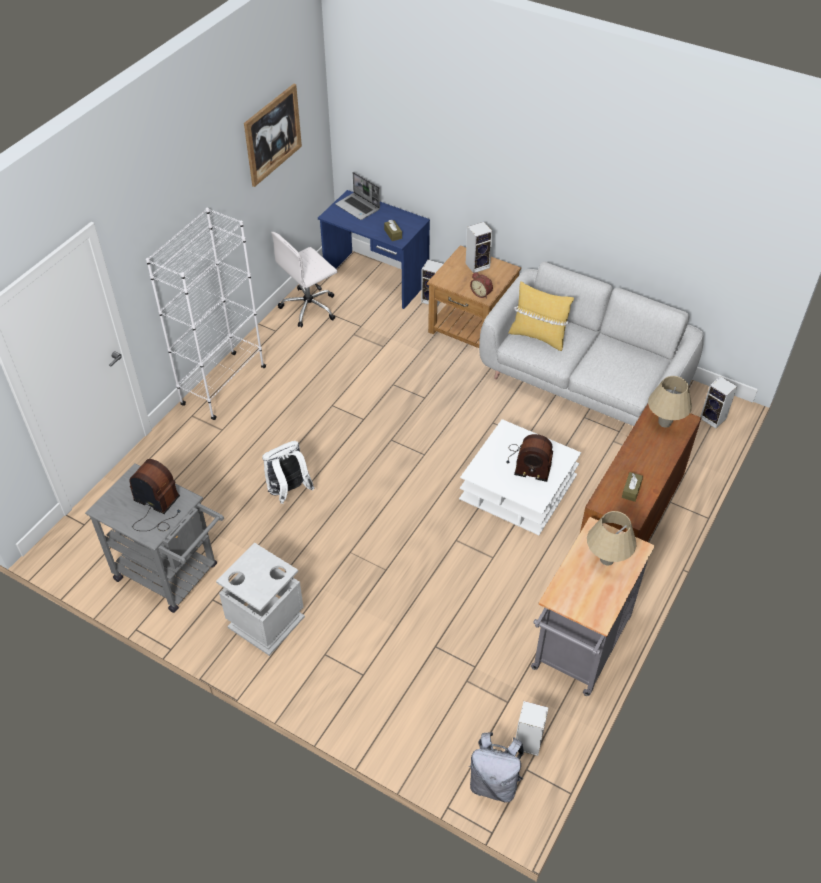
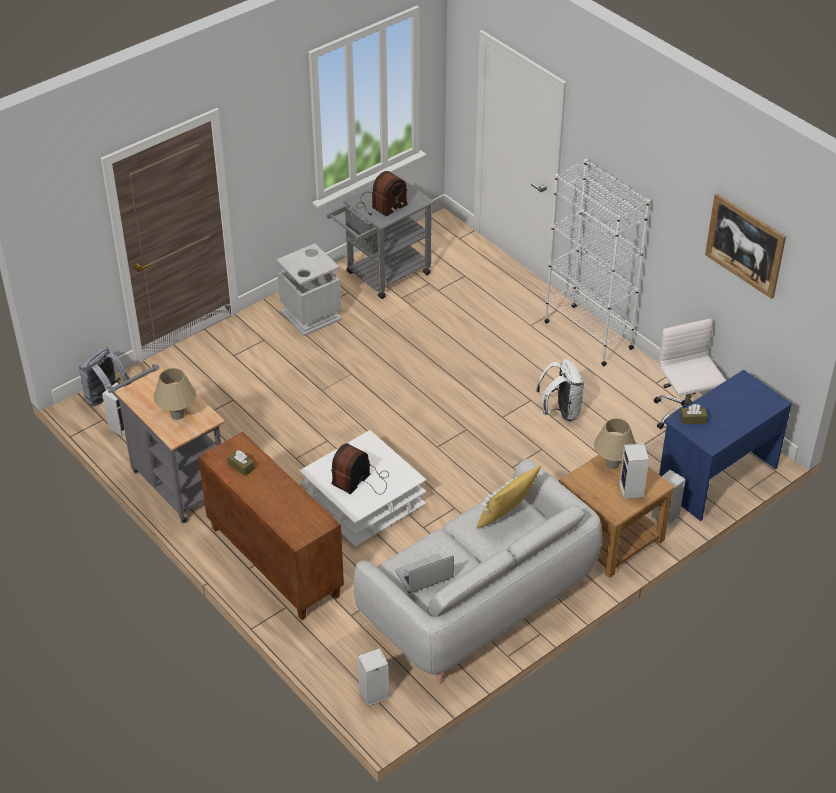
camera: 110 degrees right, 5 degrees down
(288, 491) = (436, 351): white backpack -> white backpack (560, 411)
(358, 207) = (752, 404): laptop -> laptop (423, 576)
(481, 293) = (581, 479): alarm clock -> none
(664, 423) = (303, 521): beige table lamp -> beige table lamp (612, 464)

